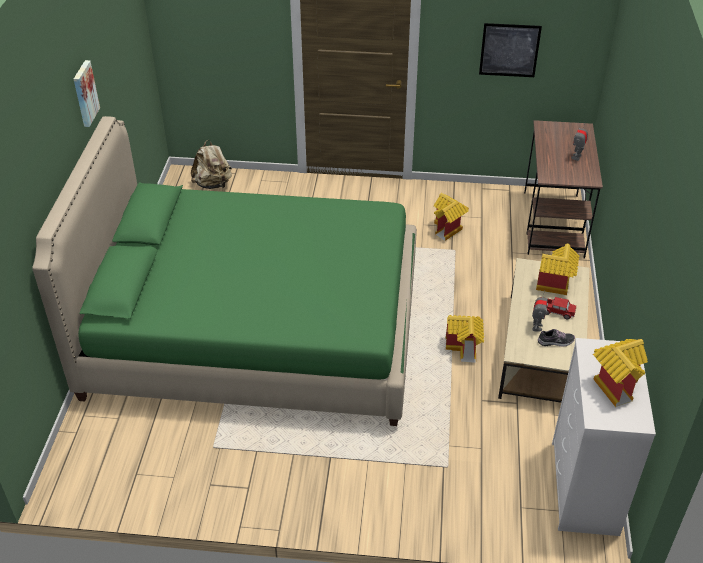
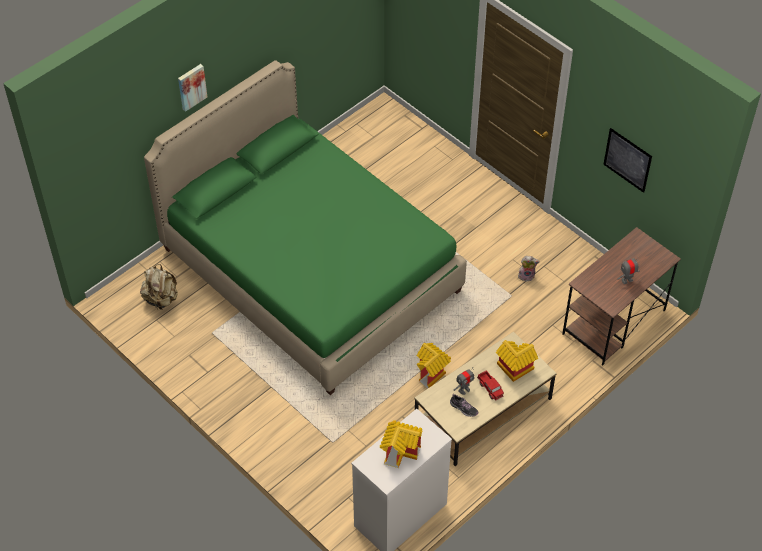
camera: 40 degrees right, 10 degrees up
(84, 93) = (257, 44): picture -> picture (191, 86)
(213, 184) = (397, 129): beige backpack -> beige backpack (161, 299)
(448, 229) = (526, 275): toy house -> plush toy

